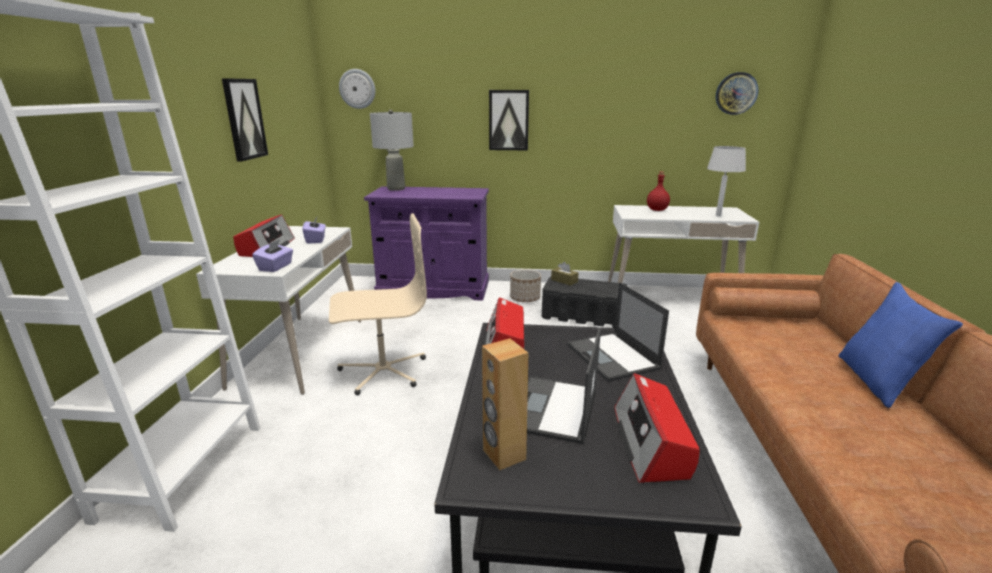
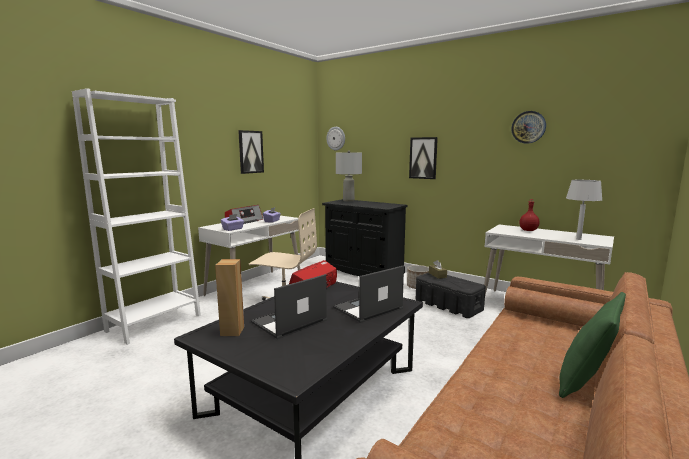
camera: 30 degrees right, 10 degrees down
(433, 289) = (363, 271): purple cabinet -> black cabinet
(613, 357) = (367, 308): laptop -> laptop turned 45 degrees clockwise
(651, 442) = (315, 349): radio -> none
(736, 93) = (609, 137): wall clock -> wall clock (528, 127)
(878, 382) = (586, 381): blue pillow -> green pillow

